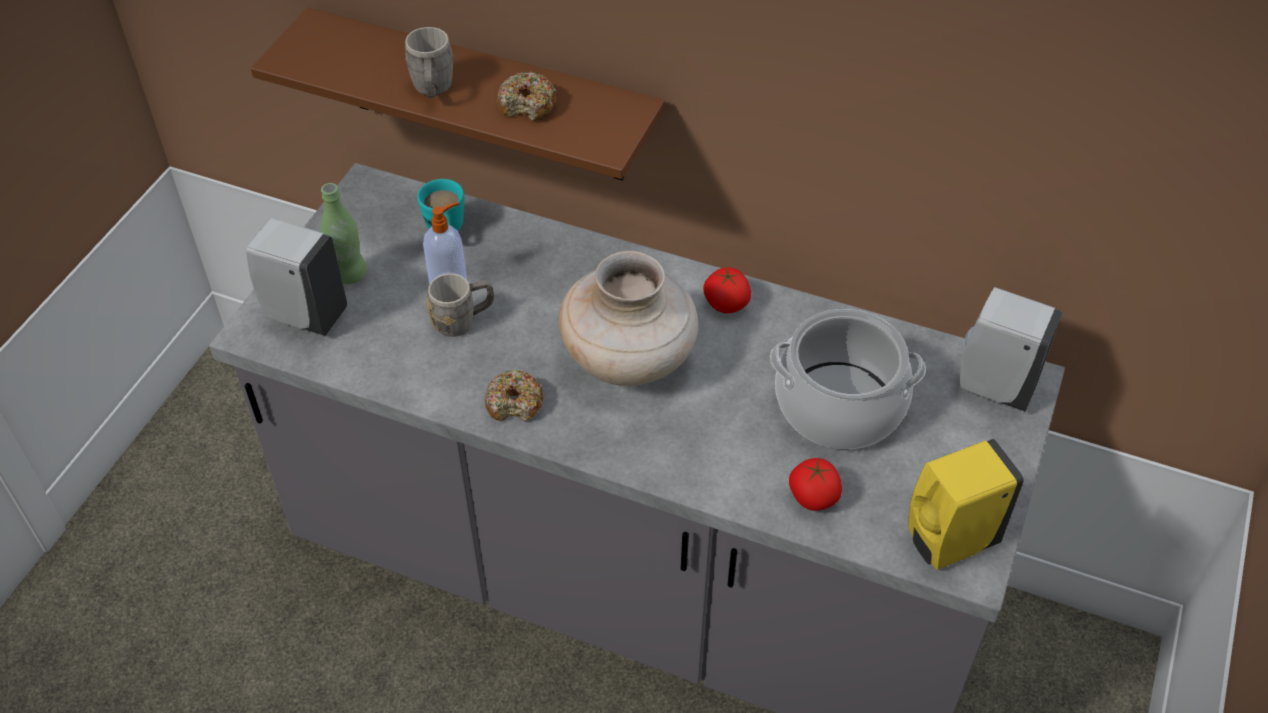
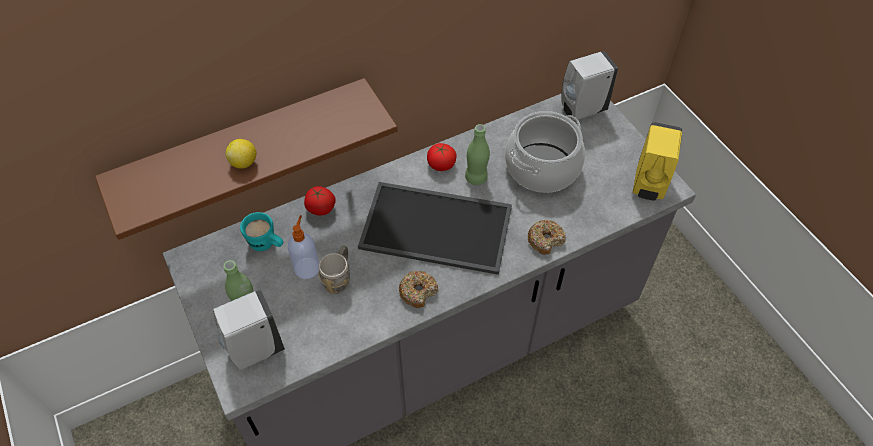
camera: 50 degrees left, 5 degrees up
(433, 90) = (244, 162): grey mug -> lemon
(527, 105) = (305, 131): donut -> donut (545, 240)
(629, 360) = (438, 226): beige vase -> tray
(744, 349) = (476, 178): none -> green bottle
(813, 497) = (584, 214): tomato -> tomato (321, 208)

